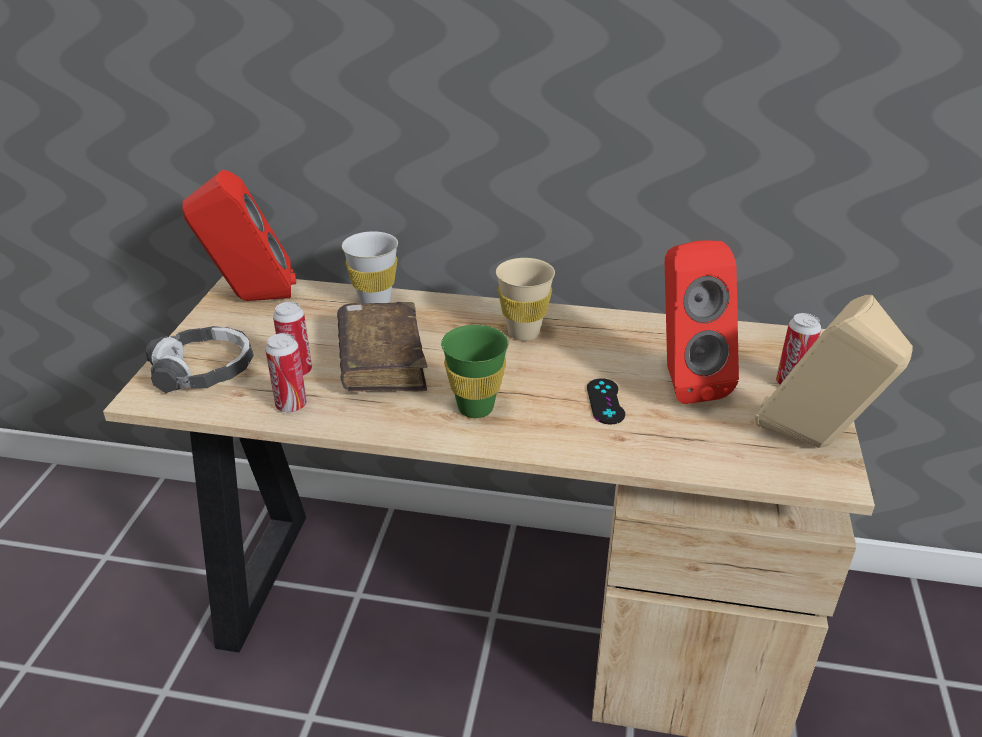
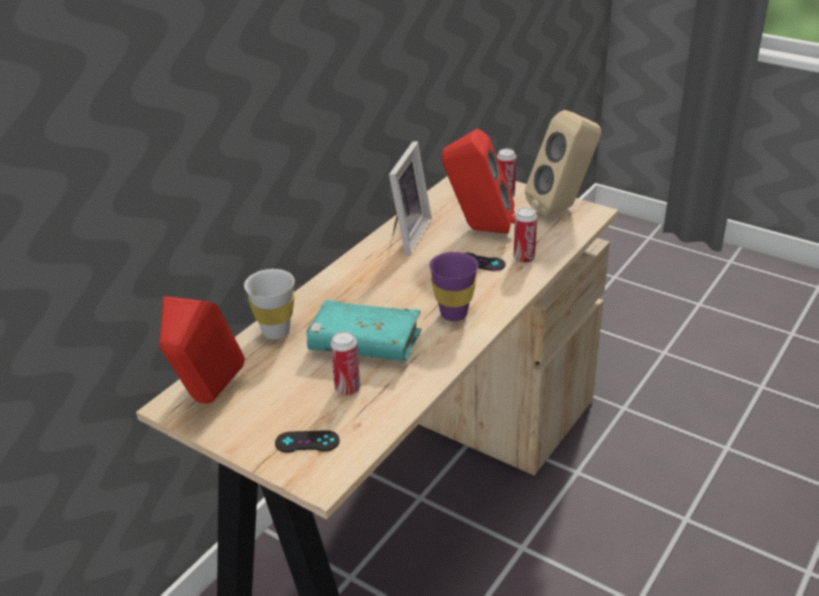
camera: 65 degrees left, 0 degrees up
(204, 370) = (307, 442): headphones -> black game controller
(291, 405) = (393, 398): can -> can (524, 259)
(381, 361) = (364, 344): brown book -> turquoise book
(475, 408) = (453, 314): green cup -> purple cup
(523, 333) = (377, 272): beige cup -> none
(619, 331) = (405, 235): none -> picture frame

